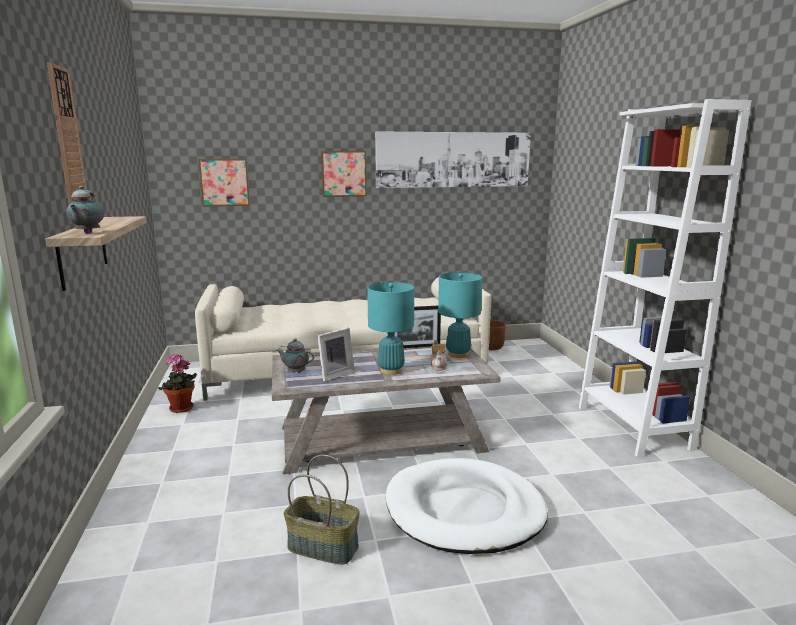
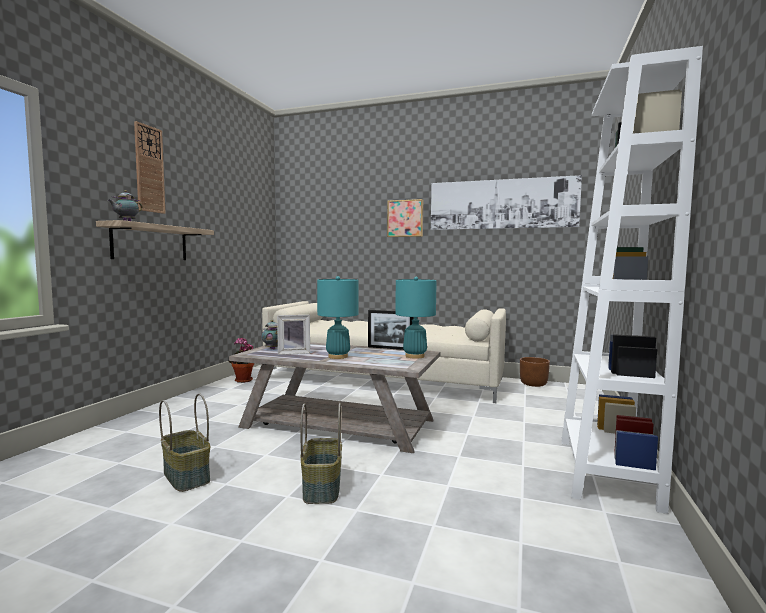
camera: 30 degrees right, 10 degrees down
(225, 182) = (321, 226): picture -> none
(438, 365) = (381, 359): teapot -> none
(464, 510) = (323, 487): white dog bed -> basket

